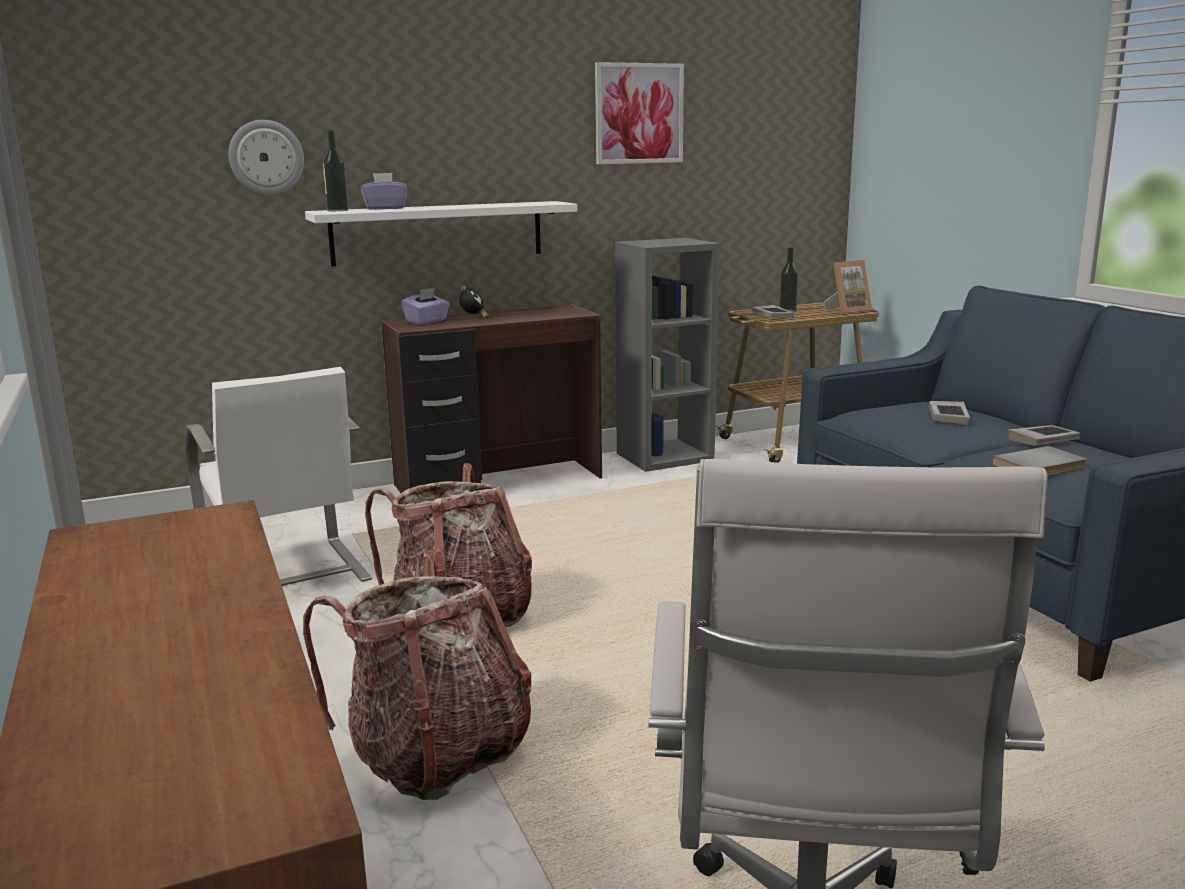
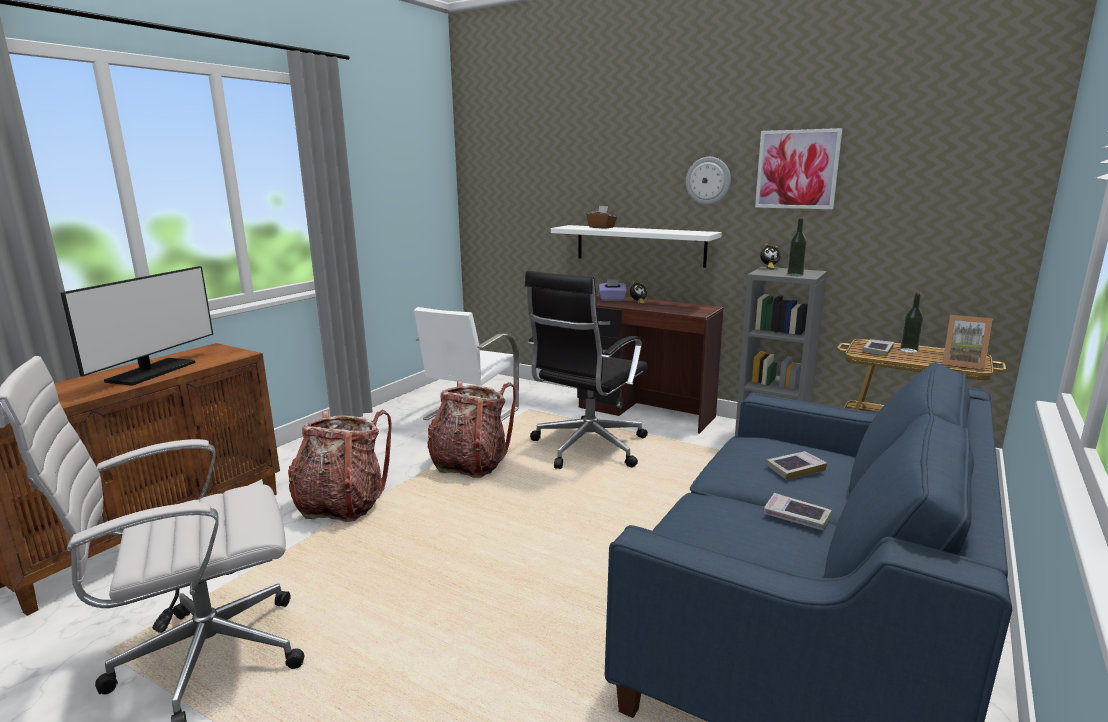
camera: 55 degrees right, 0 degrees up
(181, 597) = (152, 372): none -> monitor
(266, 157) = (552, 194): wall clock -> wall clock (708, 180)
(337, 210) = (576, 226): bottle -> bottle (795, 275)
(385, 208) = (601, 227): purple tissue box -> brown tissue box
(539, 538) = (587, 448): none -> black office chair
(632, 241) = (768, 268): none -> alarm clock
(1041, 466) = (707, 525): grey book -> none

